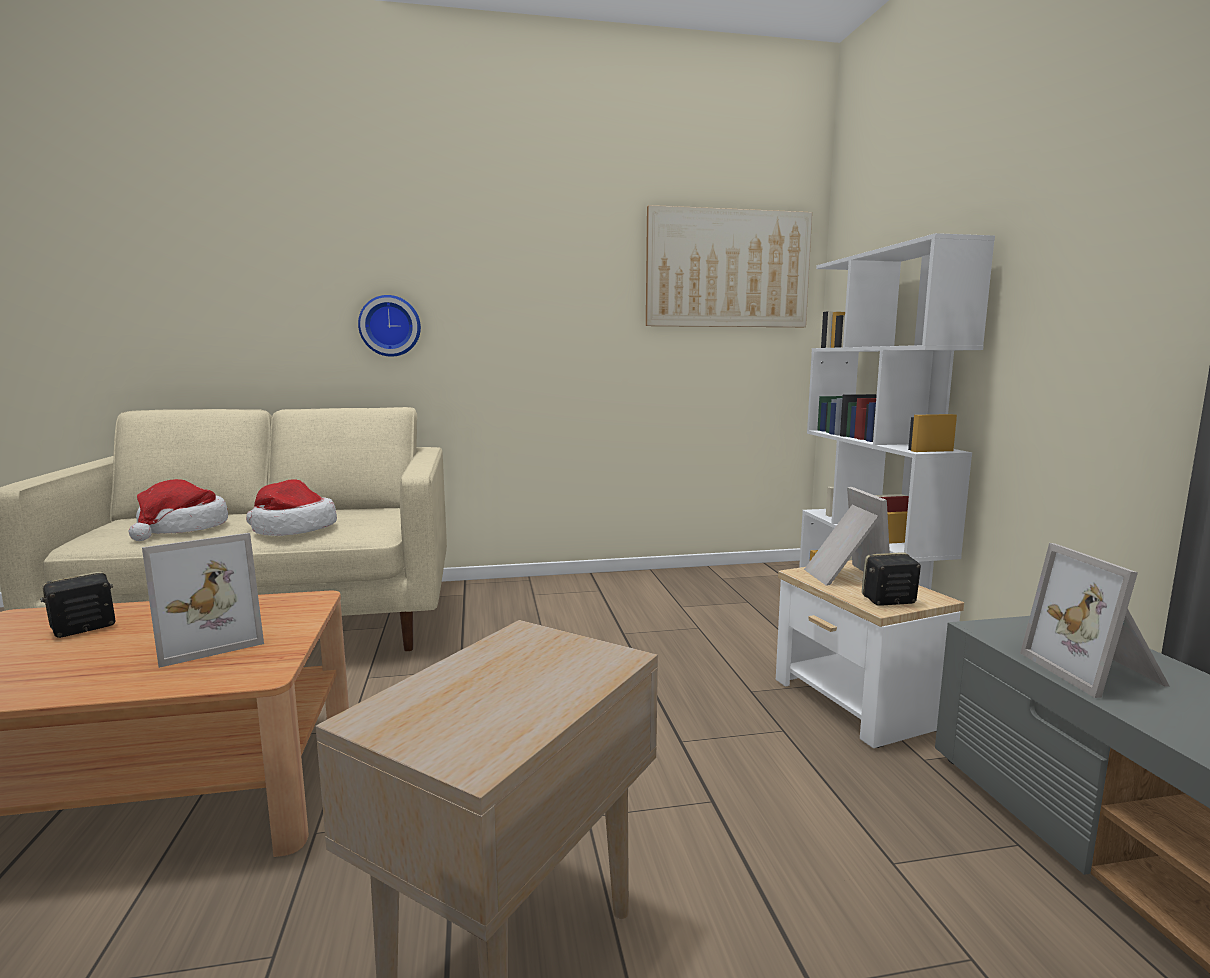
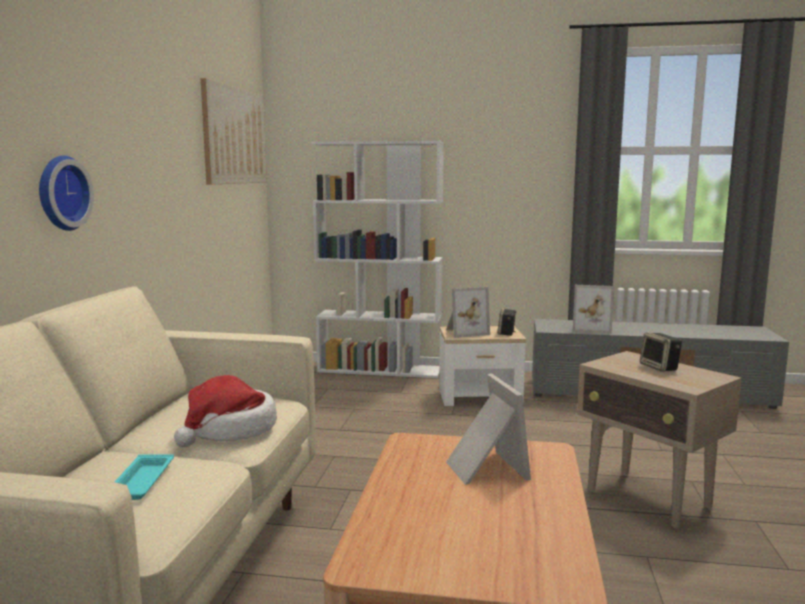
camera: 70 degrees left, 0 degrees up
(82, 629) = (425, 521): speaker -> speaker (660, 367)
(182, 529) = (141, 483): hat -> turquoise tray
(842, 576) = (465, 332): picture frame -> picture frame turned 150 degrees clockwise

